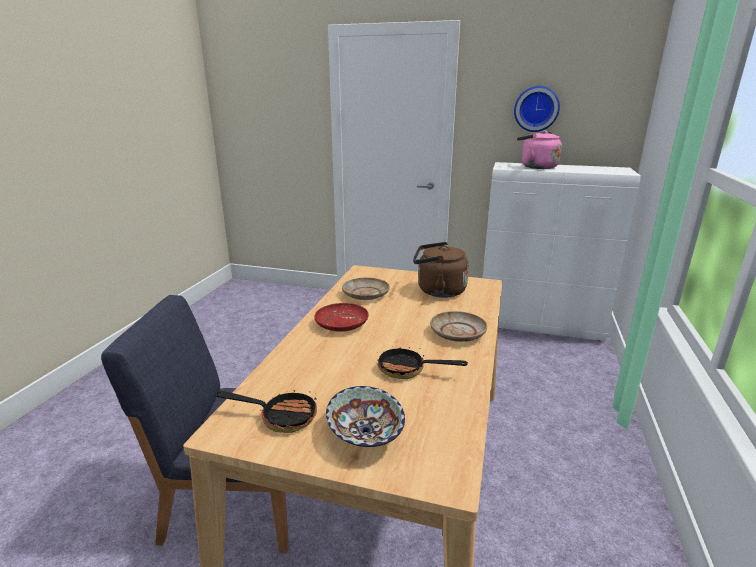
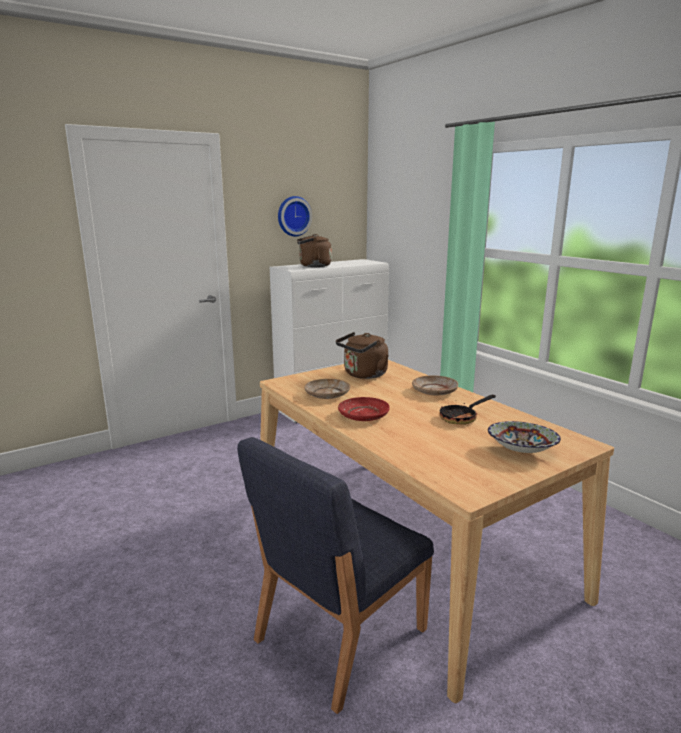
camera: 50 degrees left, 5 degrees down
(280, 417) = (472, 469): frying pan -> none
(536, 167) = (313, 266): pink kettle -> brown kettle

